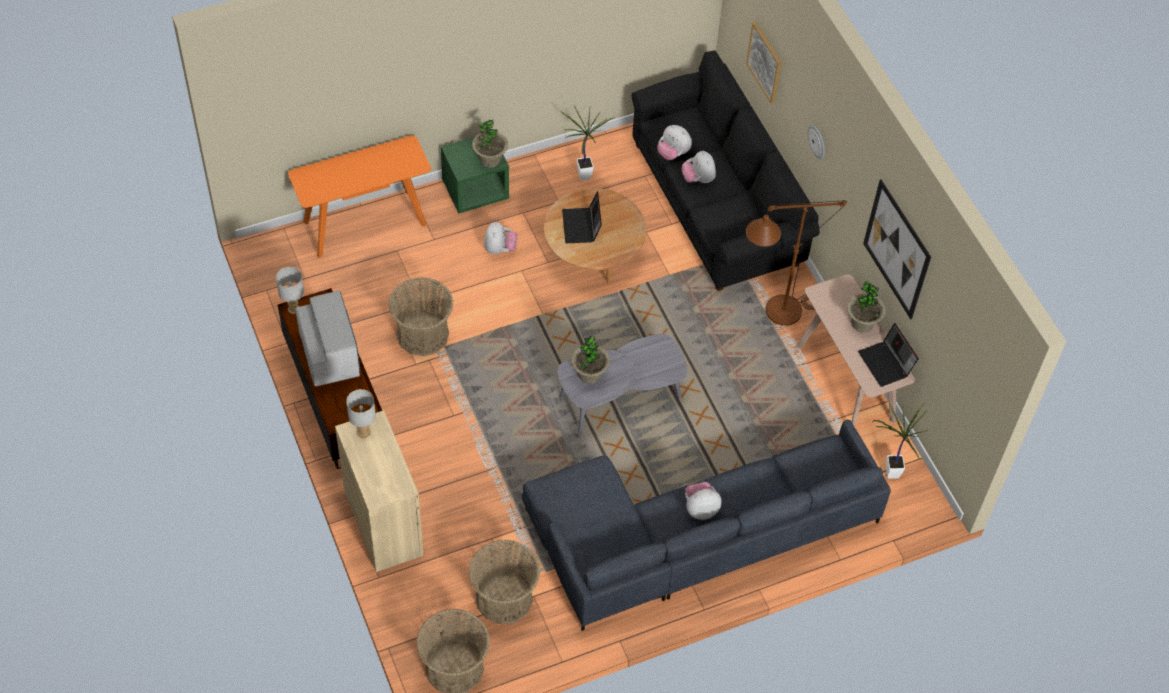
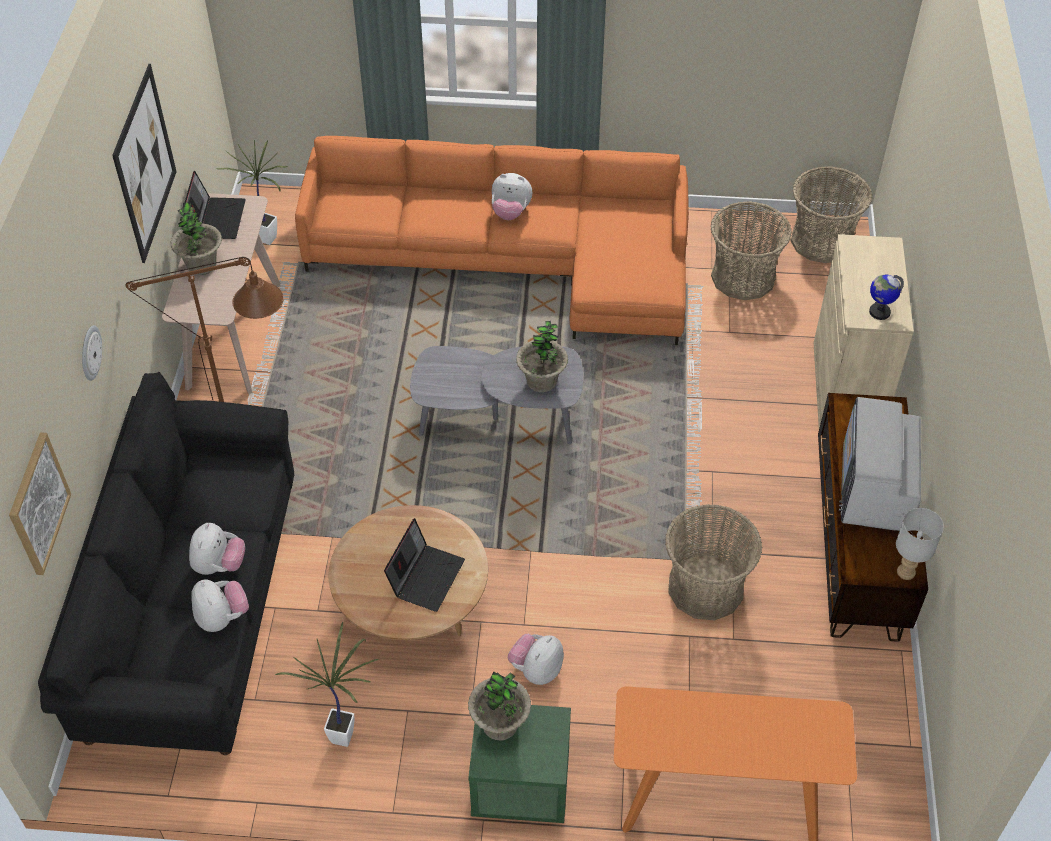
camera: 150 degrees left, 5 degrees down
(364, 432) = (879, 312): grey table lamp -> globe
(692, 535) = (514, 261): grey sofa -> orange sofa

